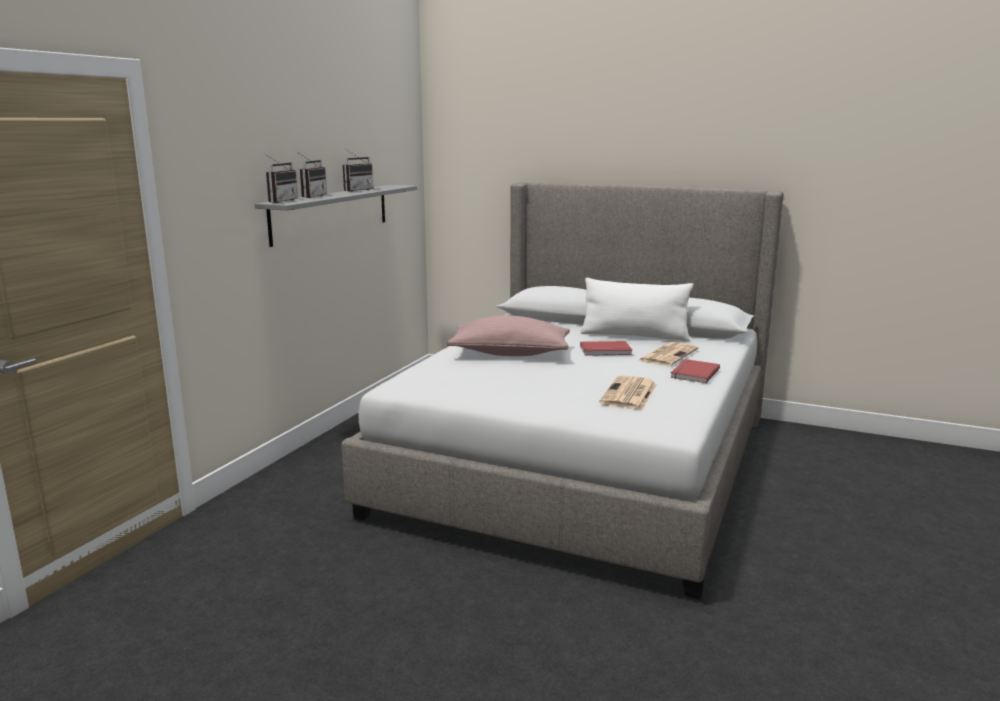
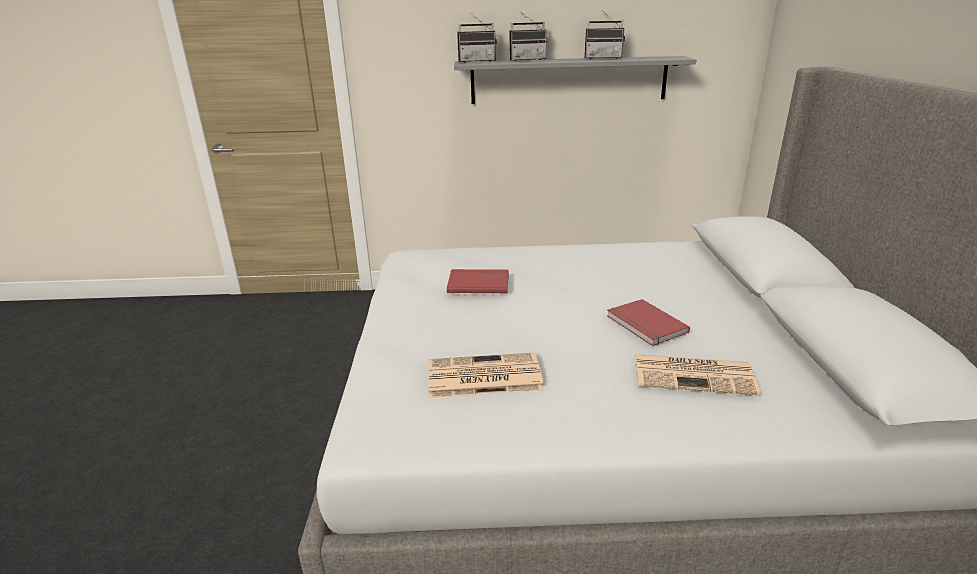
camera: 65 degrees right, 10 degrees up
(510, 354) = (560, 275): pink pillow -> none
(634, 336) = (754, 331): white pillow -> none
(693, 373) = (629, 413): red book -> red book (478, 283)

